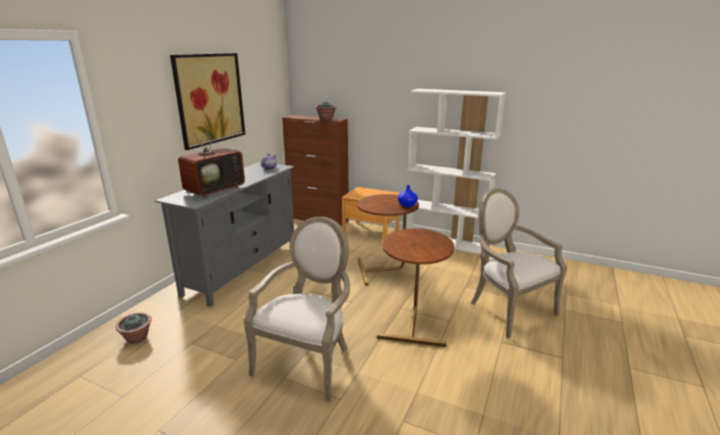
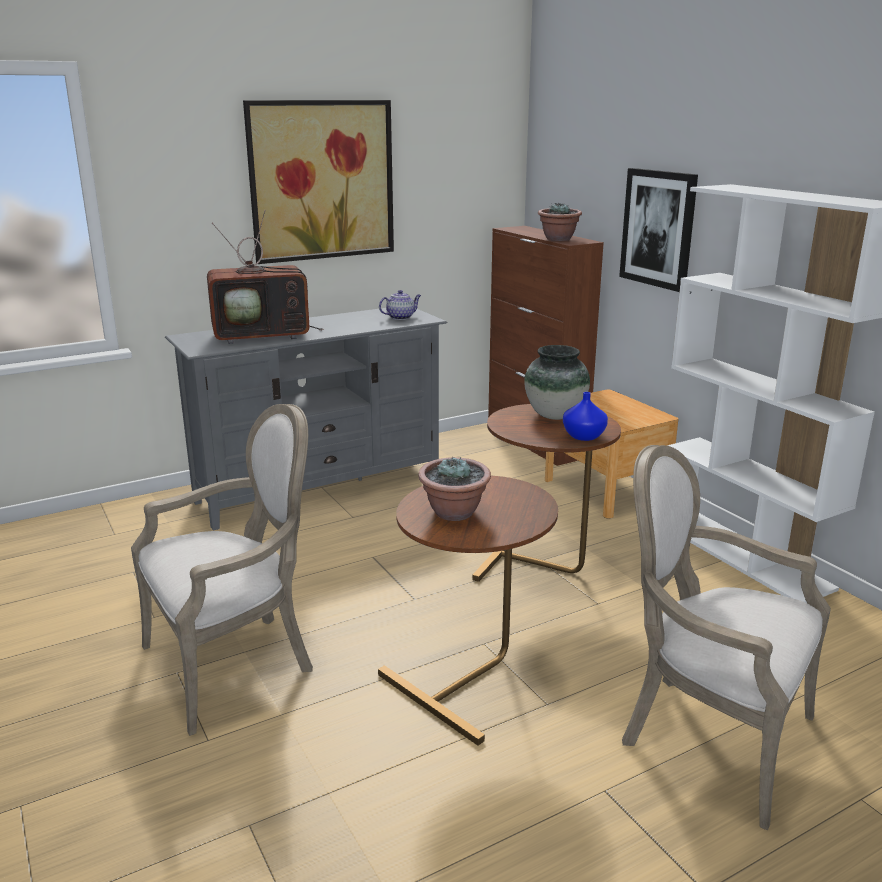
camera: 35 degrees right, 0 degrees up
(137, 338) = (87, 540): potted plant -> potted plant (454, 513)
(378, 110) = (658, 228): none -> picture
(383, 200) = (555, 416): none -> vase
(507, 308) = (707, 734): armchair -> armchair turned 60 degrees counterclockwise

